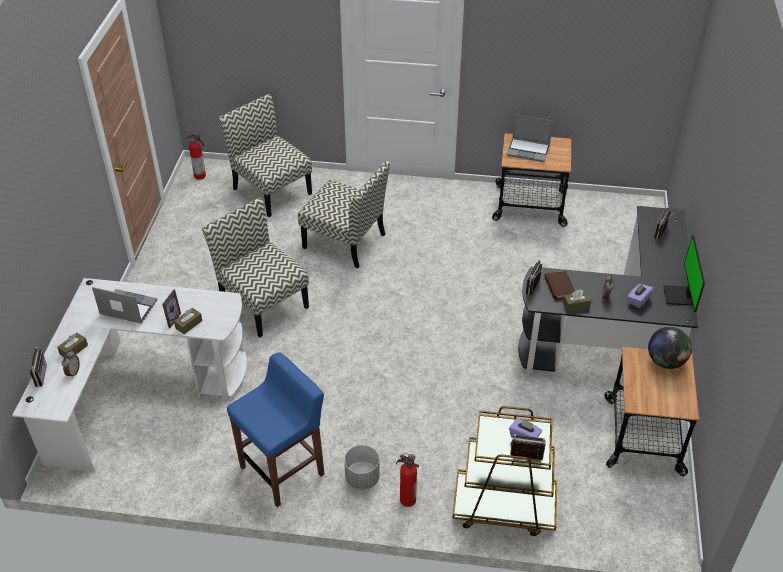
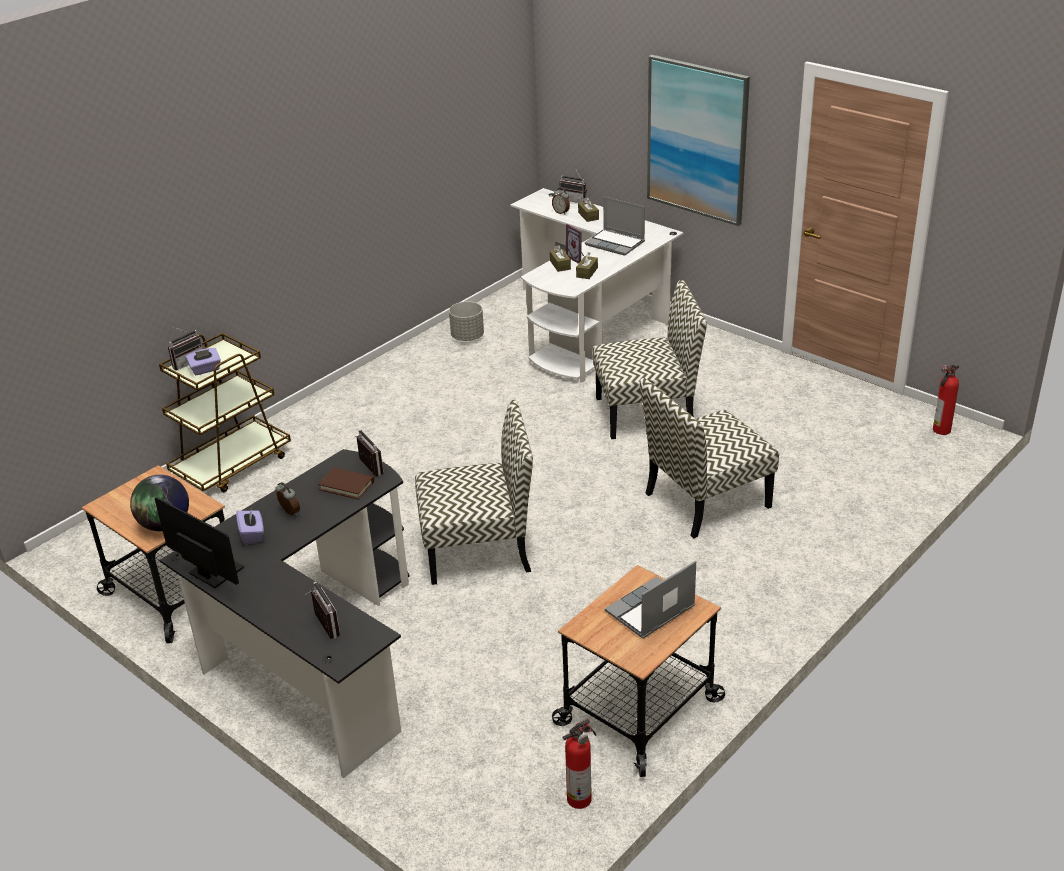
camera: 125 degrees right, 10 degrees down
(61, 200) = (697, 140): none -> picture
(127, 308) = (616, 243): laptop -> laptop turned 75 degrees clockwise
(271, 190) = (867, 475): chair -> chair (479, 549)
(283, 470) = (418, 368): blue stool -> none
(362, 478) = (360, 402): grey planter -> grey planter (467, 337)
(406, 499) = (310, 417): fire extinguisher -> fire extinguisher (581, 798)
(576, 305) = (307, 484): brown tissue box -> brown tissue box (587, 272)

